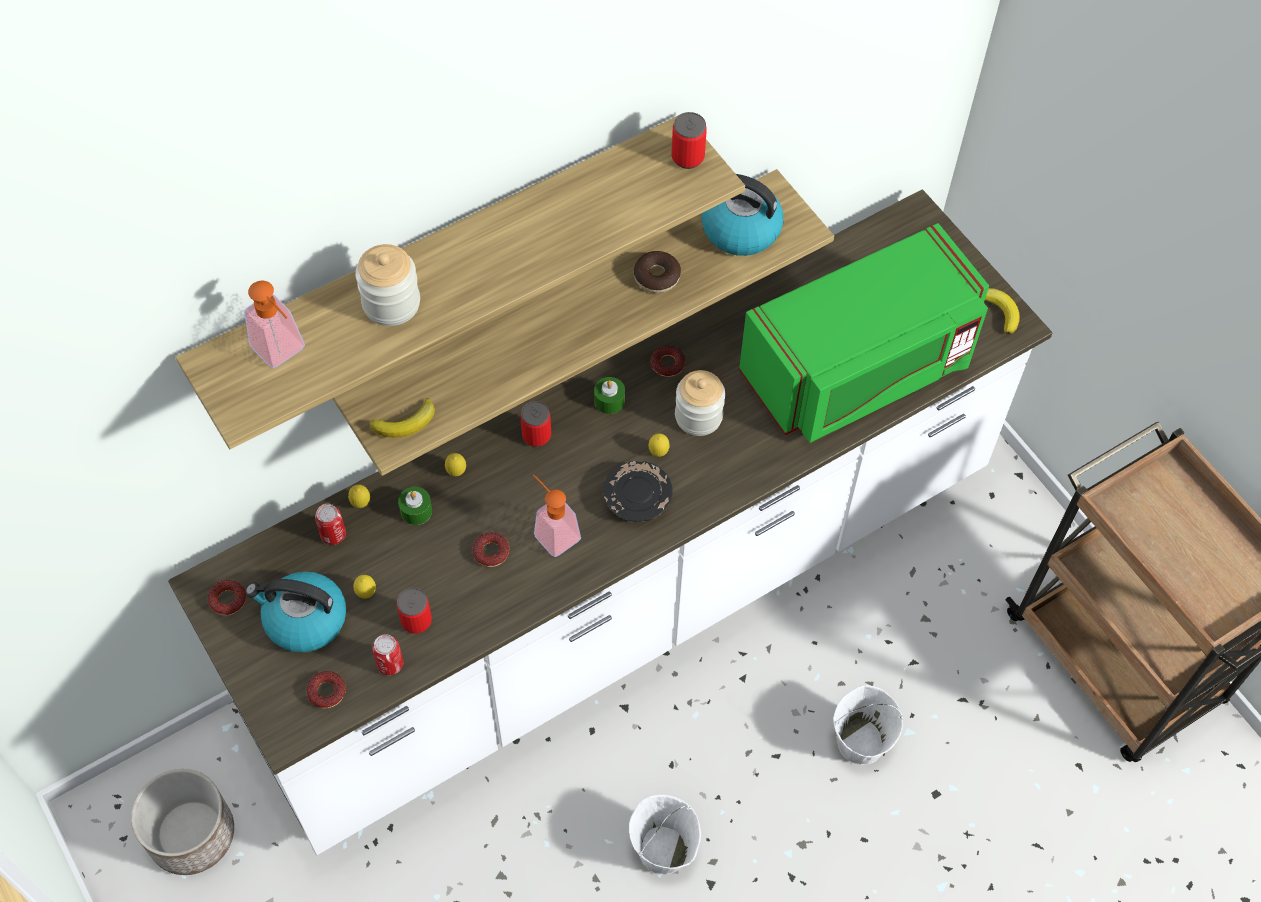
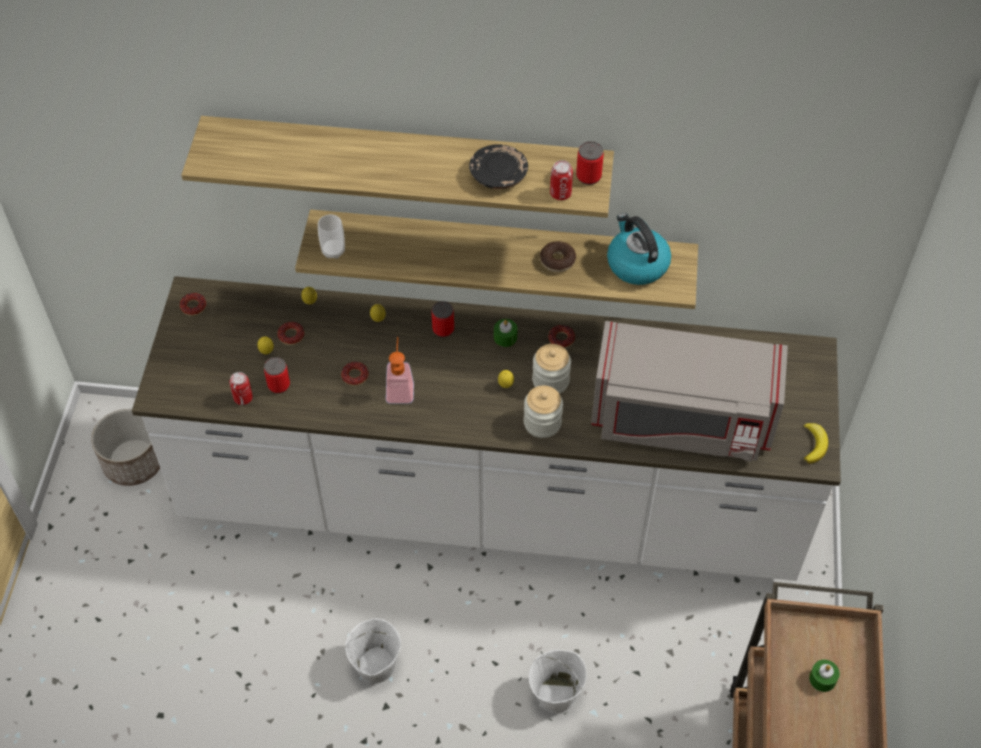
camera: 40 degrees right, 5 degrees down
(283, 352) = (255, 146): soap dispenser -> none
(304, 620) = (221, 344): kettle -> none
(327, 692) = (197, 389): donut -> donut (291, 335)
(333, 534) = (279, 309): can -> can (560, 194)
(391, 303) = (337, 155): jar -> jar (542, 423)
(406, 423) = (333, 251): banana -> cup
(416, 510) = (336, 326): green candle -> green candle (822, 679)
(637, 498) = (467, 402): black plate -> black plate (498, 174)
(859, 369) = (681, 419): green microwave -> grey microwave

